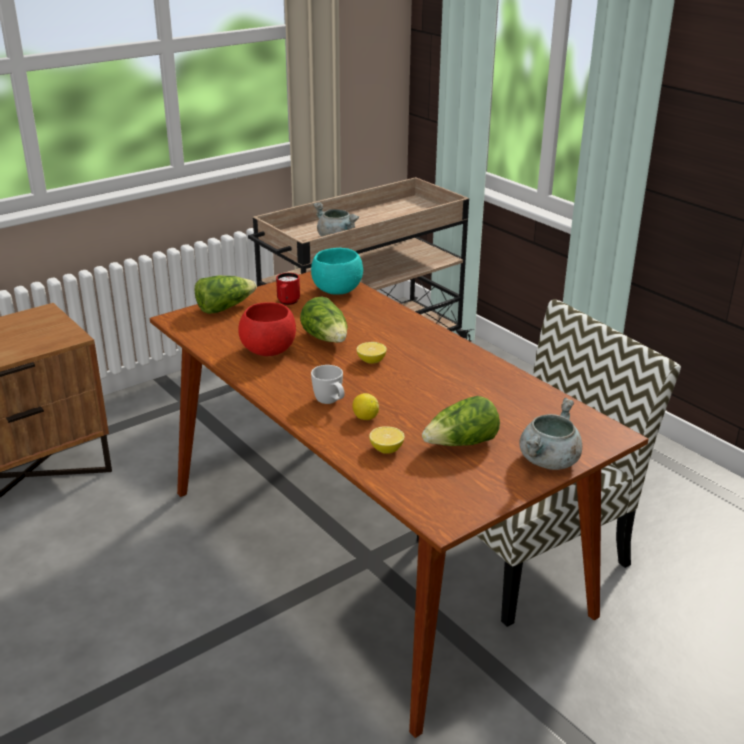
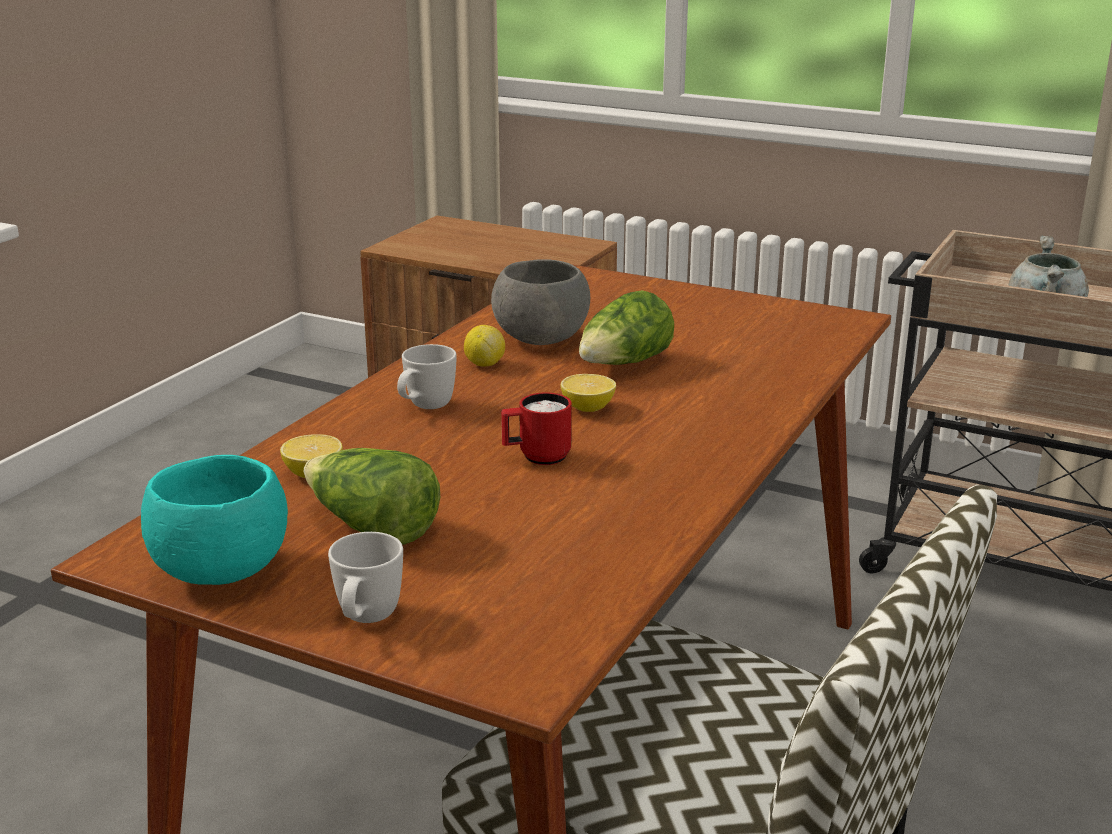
camera: 65 degrees right, 5 degrees down
(224, 308) = (640, 288): lettuce -> none
(269, 351) = (542, 340): red bowl -> grey bowl
(287, 303) = (710, 317): red mug -> red mug (536, 457)
(337, 291) = (800, 337): turquoise bowl -> turquoise bowl (222, 572)
(365, 417) = (399, 440): lemon -> lemon (484, 364)
(549, 461) = (366, 621): grey cooking pot -> white mug

